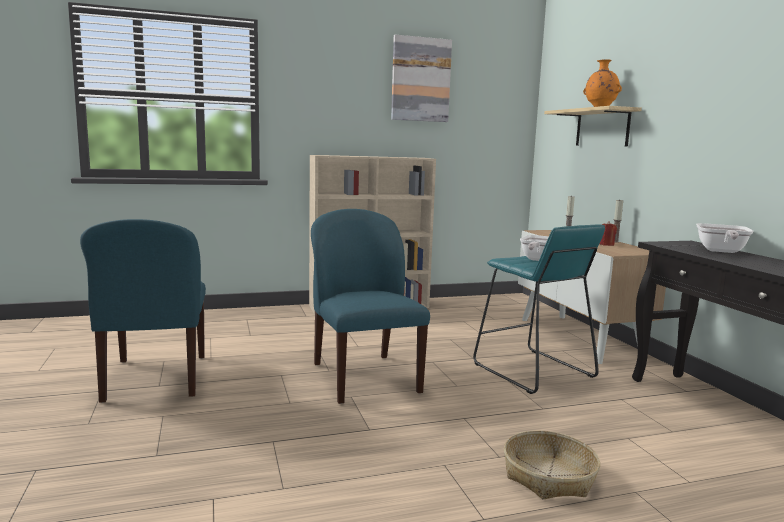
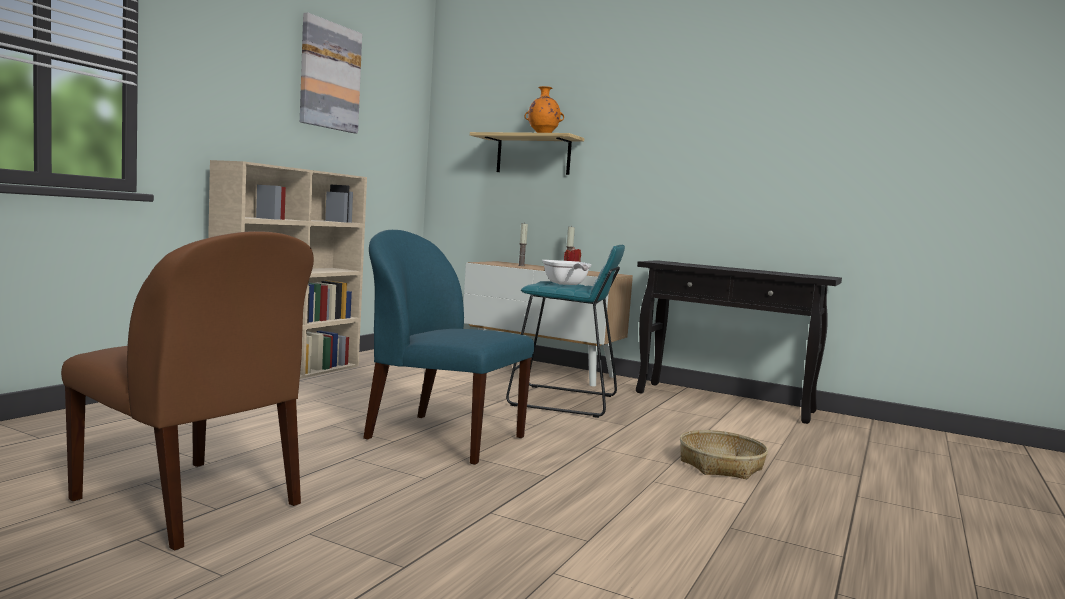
camera: 45 degrees left, 5 degrees down
(155, 379) = (190, 504): blue chair -> brown chair
(720, 251) = (703, 265): frying pan -> none

